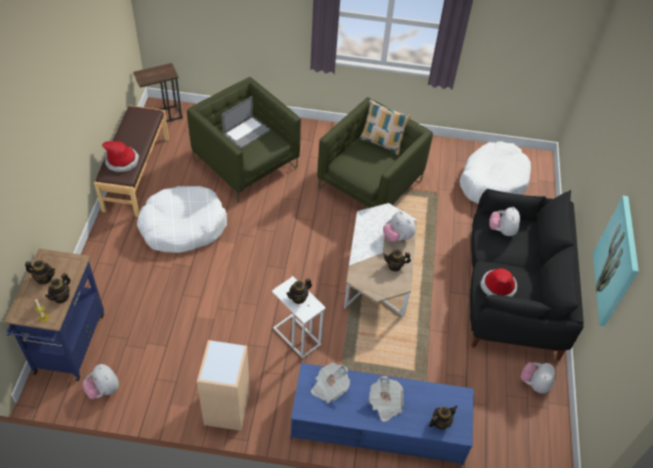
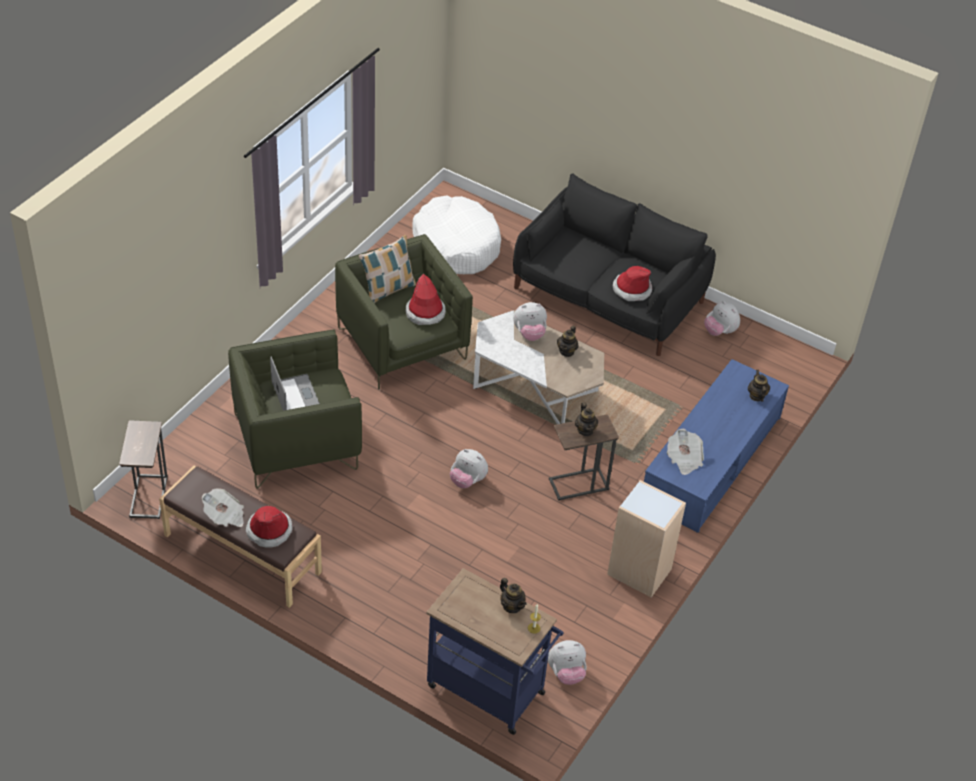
camera: 65 degrees left, 5 degrees down
(44, 278) = (476, 616): teapot -> none
(183, 226) = (364, 533): white dog bed -> none
(297, 336) = (579, 484): white side table -> brown side table
(372, 169) = (425, 313): none -> hat
(385, 403) = (720, 426): newspaper -> newspaper (225, 516)
(502, 230) = (564, 255): plush toy -> plush toy (467, 481)
(617, 262) = (720, 169): picture -> none

